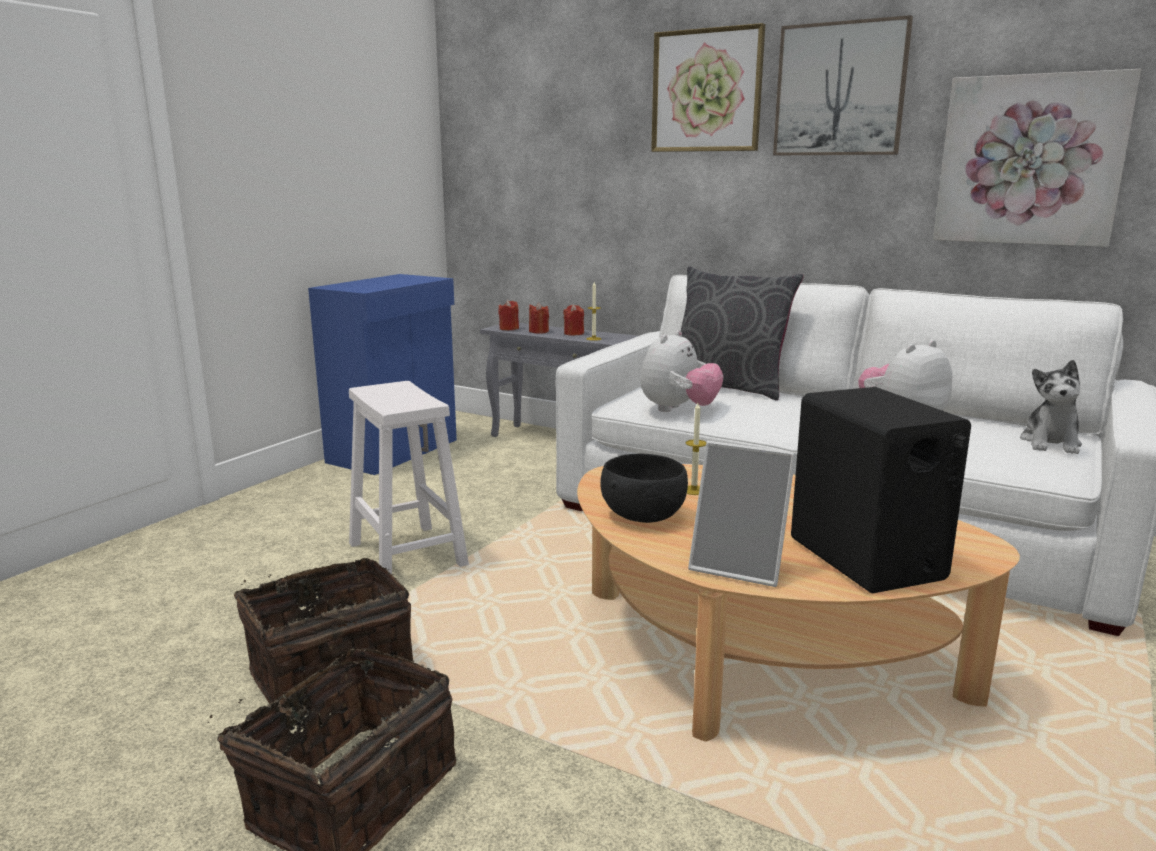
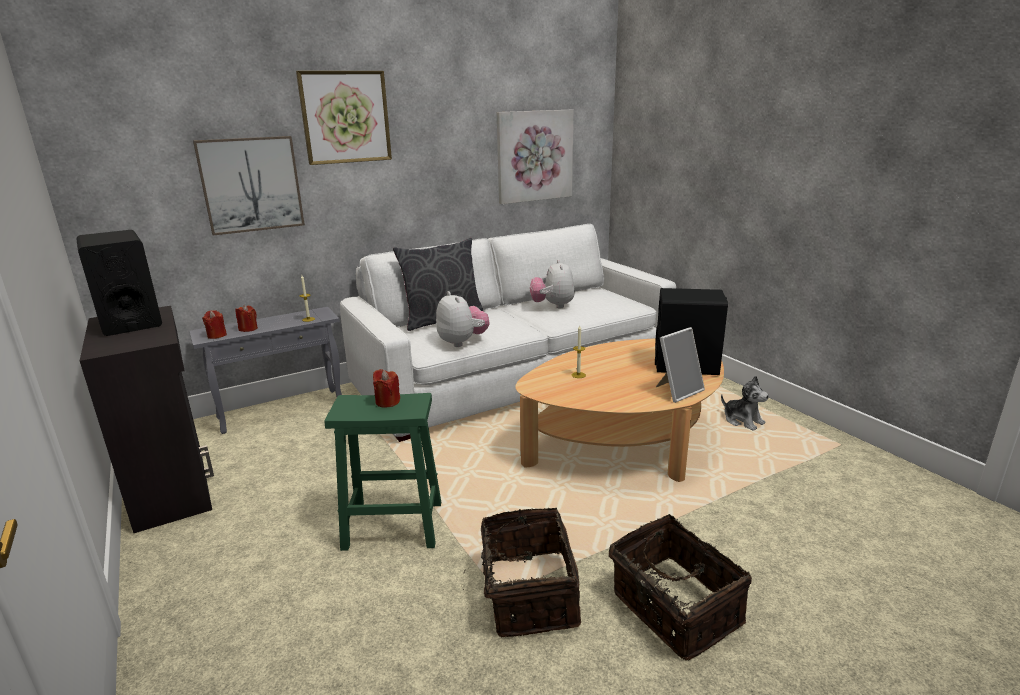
camera: 60 degrees left, 5 degrees up
(395, 451) = (173, 487): blue cabinet -> black cabinet
(401, 279) = (130, 321): none -> black speaker
(406, 553) = (391, 525): white stool -> green stool
(574, 333) = (279, 321): red candle -> red candle (387, 402)
(642, 515) = (600, 396): black bowl -> none
(840, 90) = (436, 117): picture -> picture (251, 184)
(1050, 443) = (604, 295): plush toy -> plush toy (742, 421)

